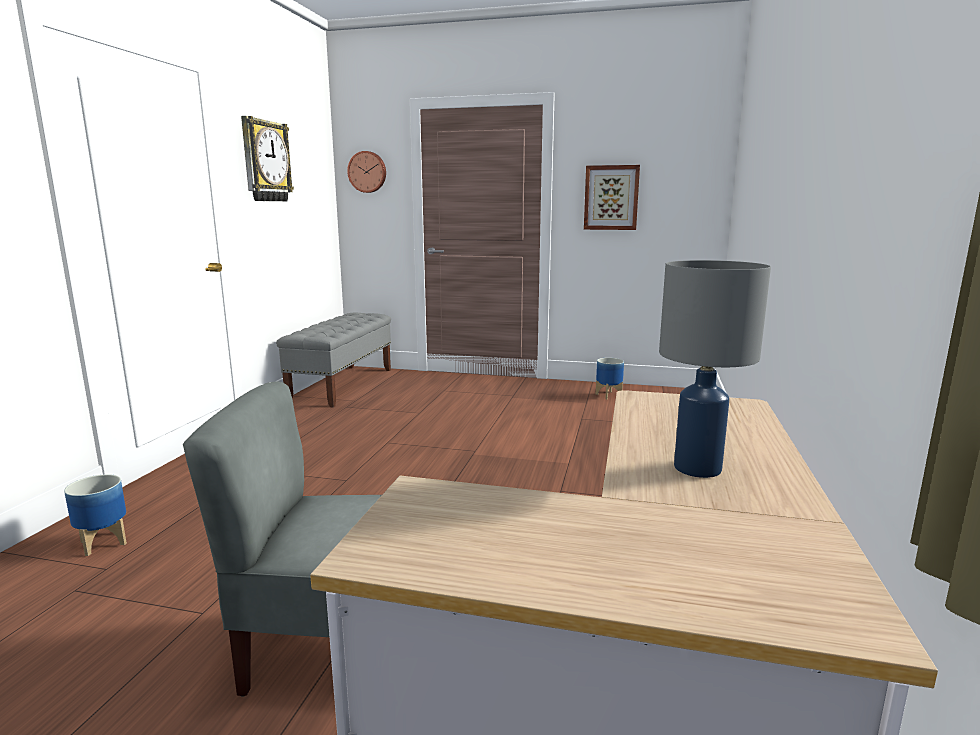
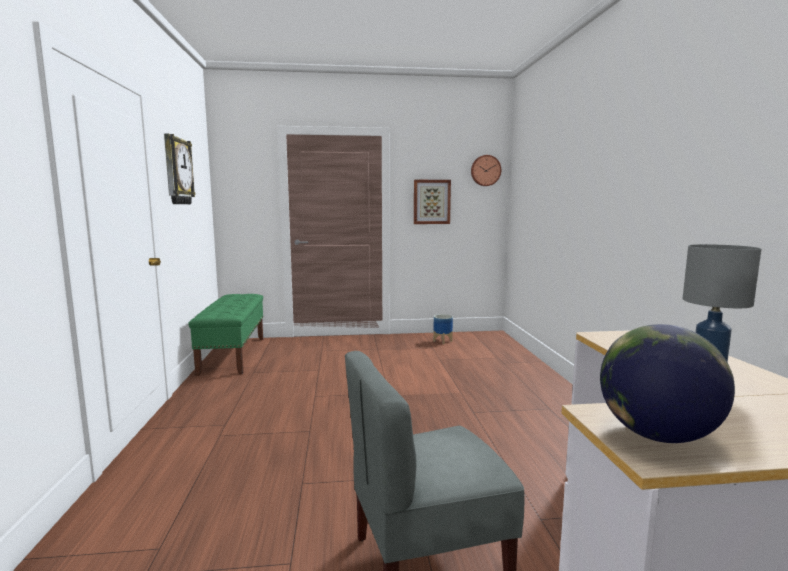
camera: 20 degrees left, 5 degrees down
(102, 543) = (132, 526): planter -> none
(342, 385) = (233, 355): grey bench -> green bench
(367, 172) = (241, 181): wall clock -> wall clock (485, 170)
(435, 532) = (657, 436): none -> globe

